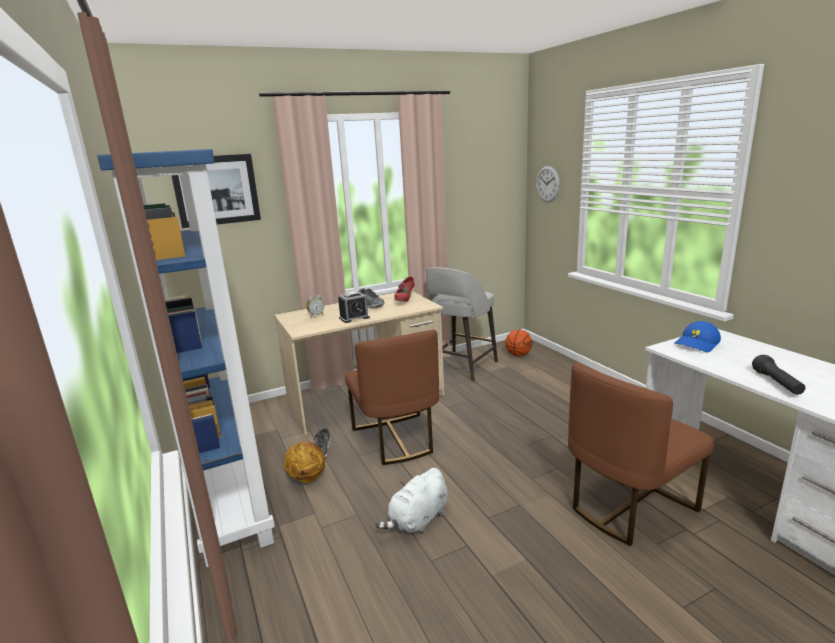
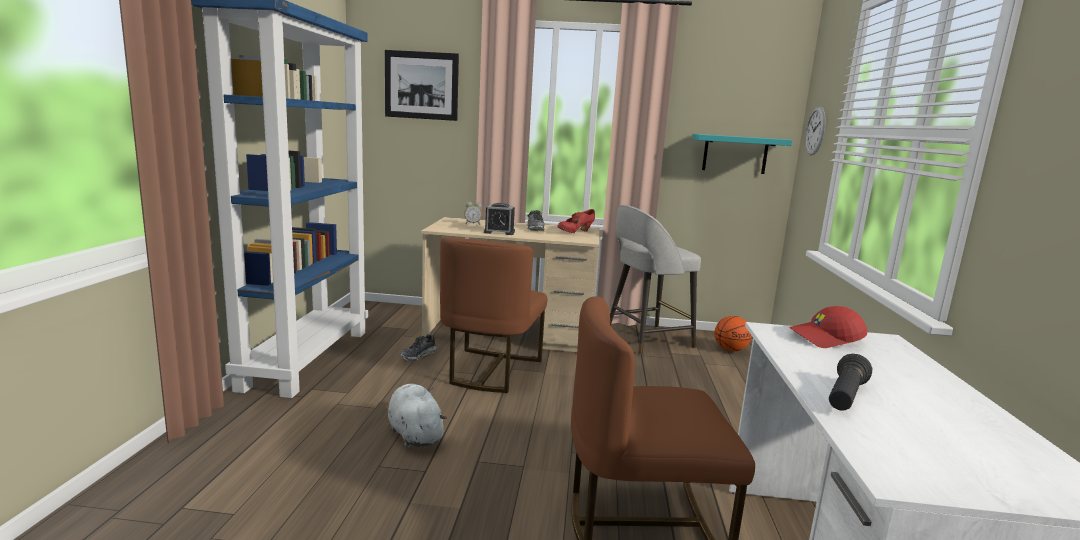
camera: 30 degrees right, 5 degrees down
(307, 478) = (378, 368): basketball -> none
(418, 520) = (414, 434): white plush toy -> white plush toy turned 75 degrees clockwise
(488, 207) = (735, 154): none -> turquoise shelf
(697, 344) = (826, 339): blue cap -> red cap

